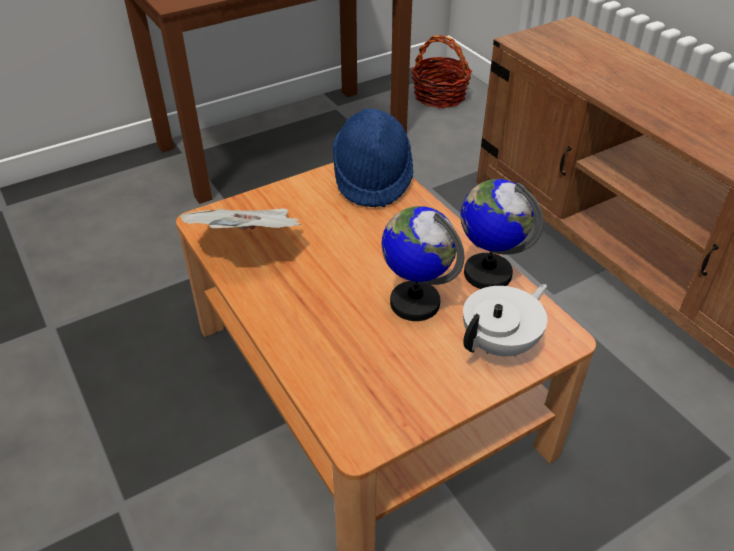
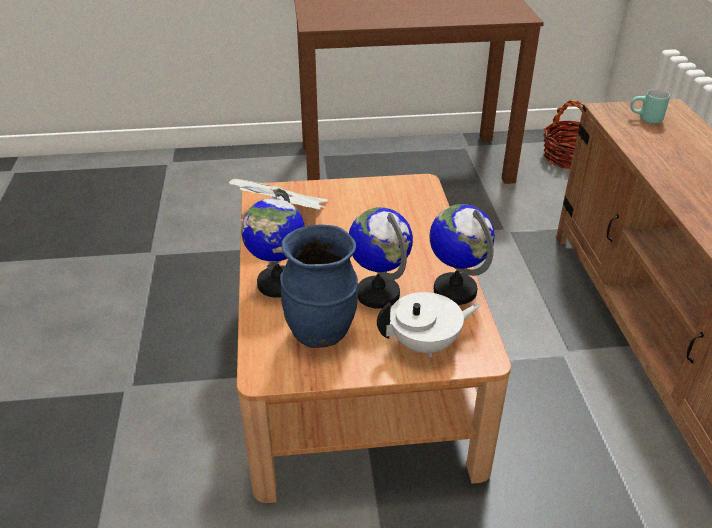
camera: 25 degrees right, 5 degrees down
(299, 326) = (278, 284): none -> globe
(372, 178) = (413, 194): blue hat -> none
(387, 369) = (321, 333): none -> blue vase
(561, 44) = (645, 120): none -> turquoise mug

